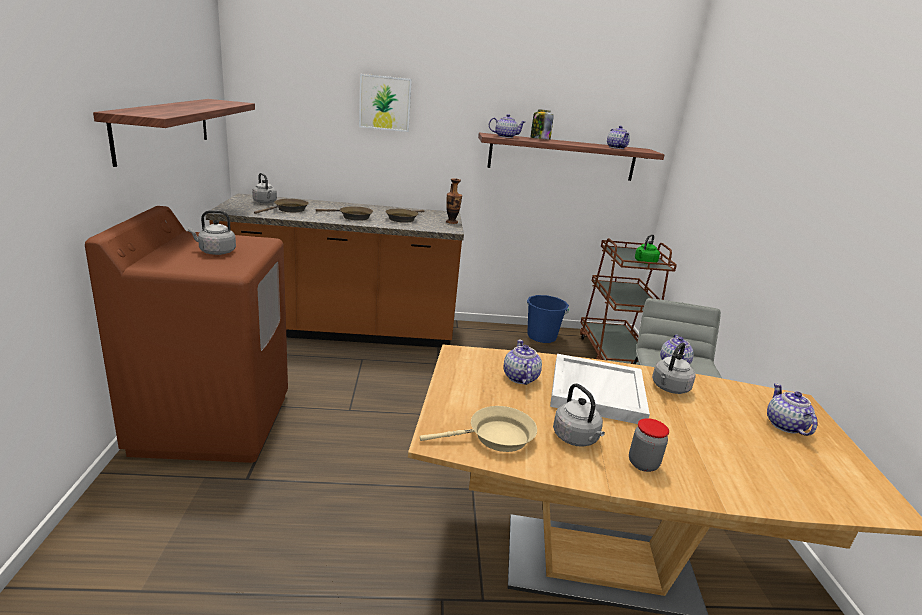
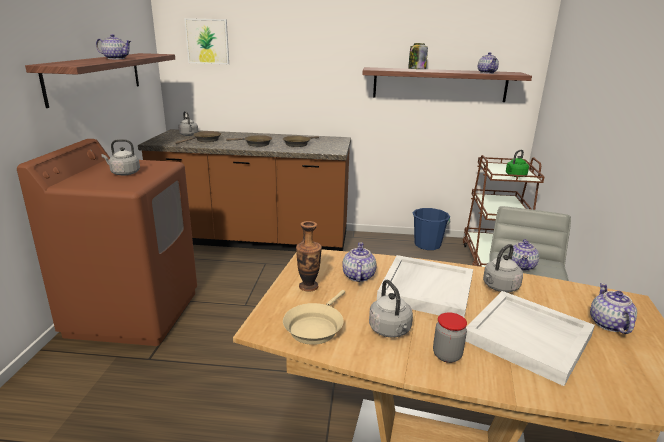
camera: 10 degrees right, 0 degrees up
(385, 103) = (283, 47): picture -> picture (207, 41)
(451, 222) = (339, 145): vase -> vase (308, 286)
(495, 437) = (315, 327): beige frying pan -> beige frying pan turned 120 degrees clockwise
(505, 137) = (384, 69): teapot -> teapot (115, 58)
(715, 442) = (529, 337): none -> white tray

